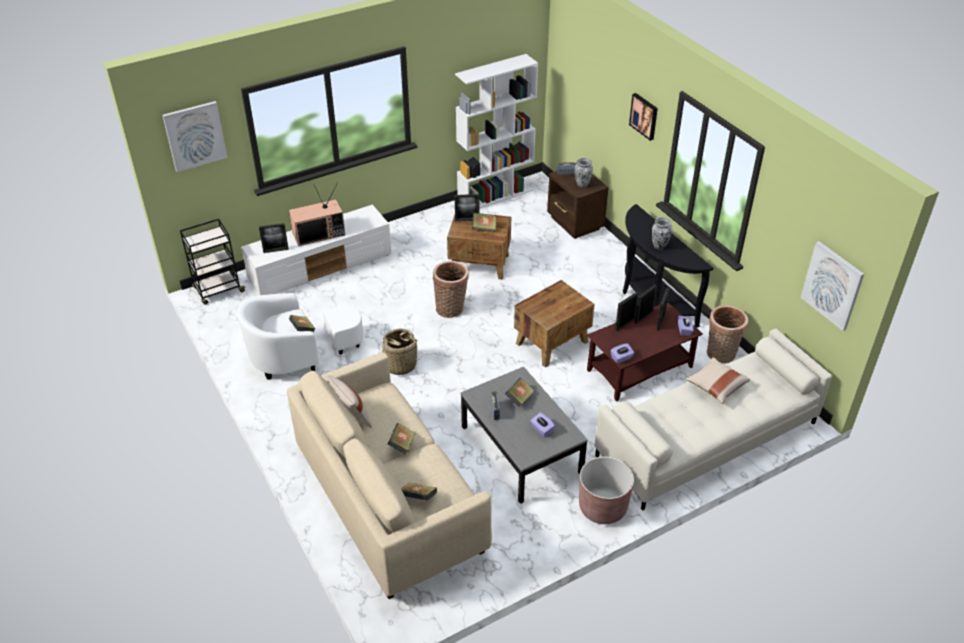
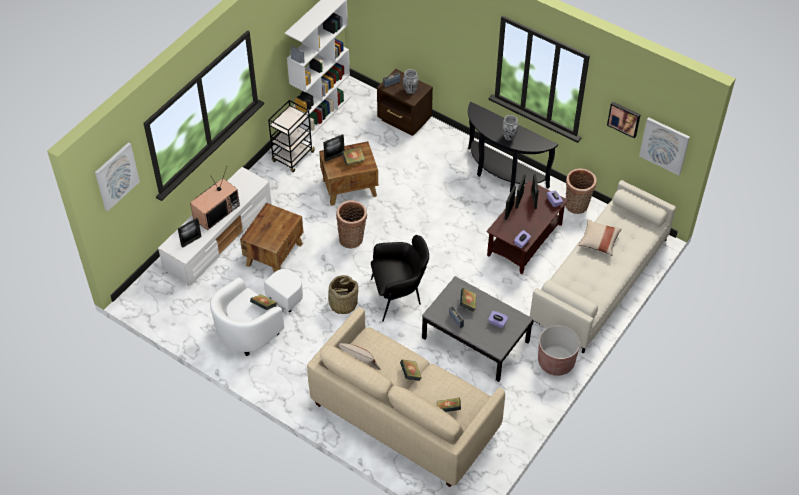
camera: 25 degrees left, 10 degrees up
(218, 290) = (145, 291): black cart -> black cart (293, 157)
(464, 377) = (399, 296): none -> black armchair
(553, 342) = (448, 240): brown side table -> brown side table (275, 254)
(644, 116) = (465, 33): picture -> picture (624, 118)

